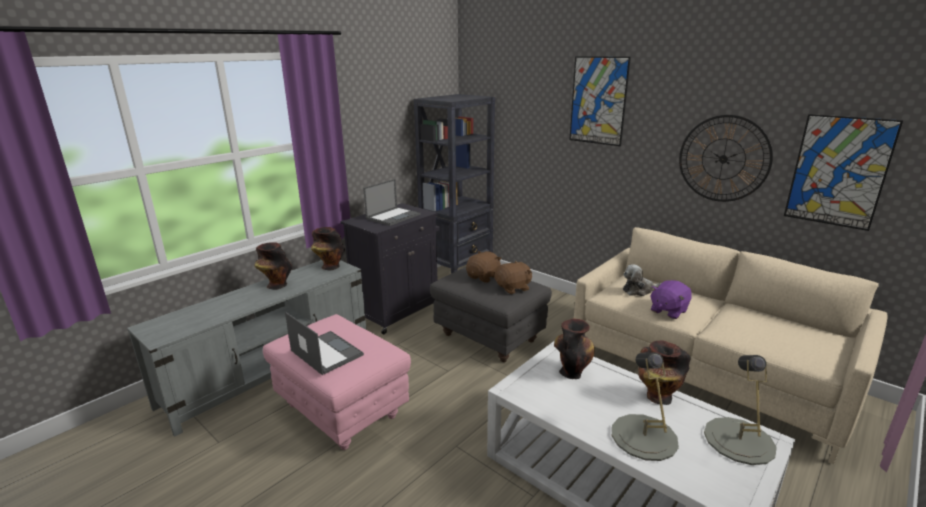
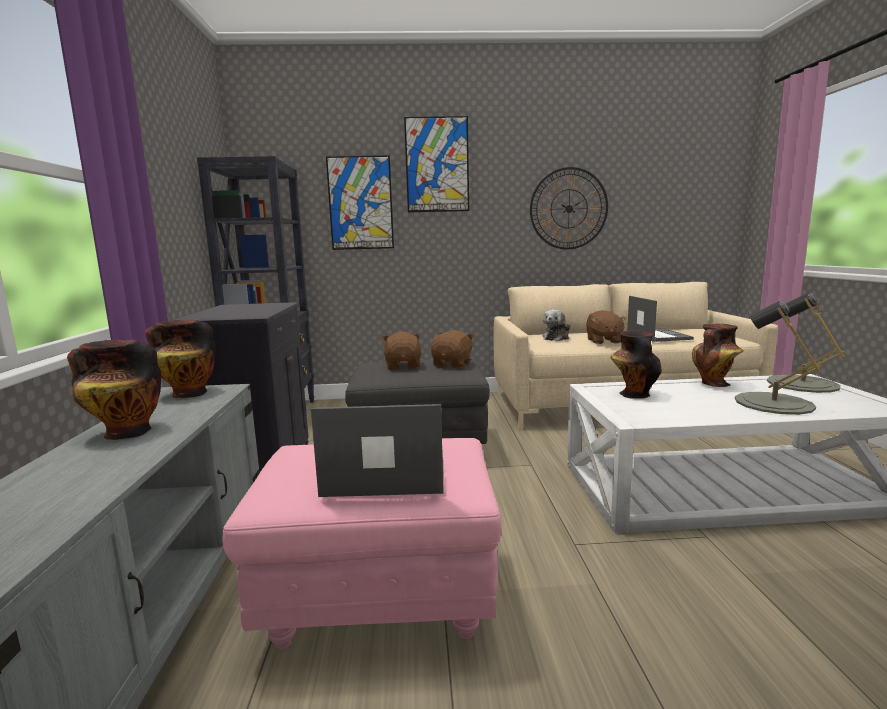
camera: 45 degrees left, 10 degrees down
(393, 216) = (246, 309): laptop -> laptop (657, 335)
(668, 311) = (603, 341): purple plush toy -> brown plush toy
(838, 172) = (654, 205): picture -> picture (360, 203)

